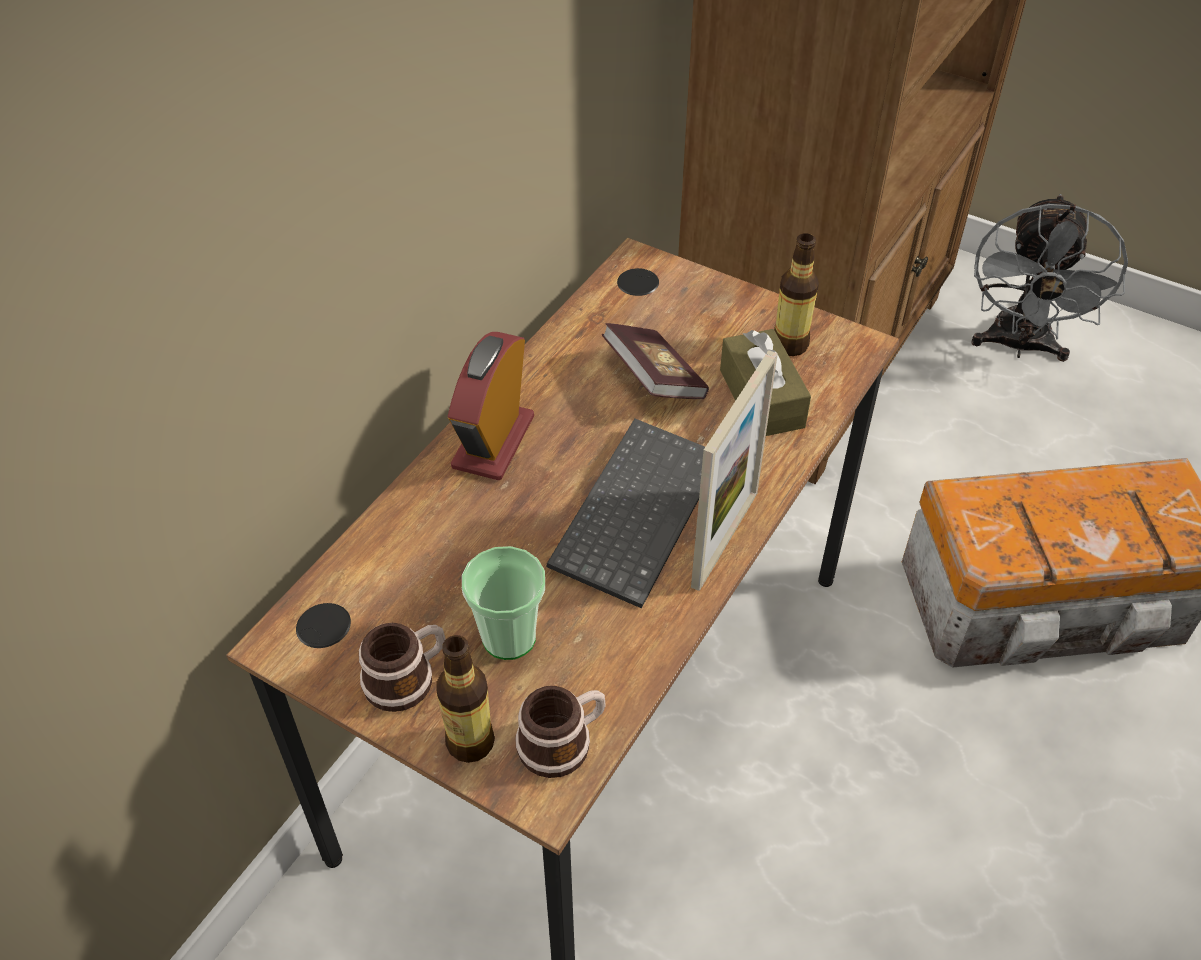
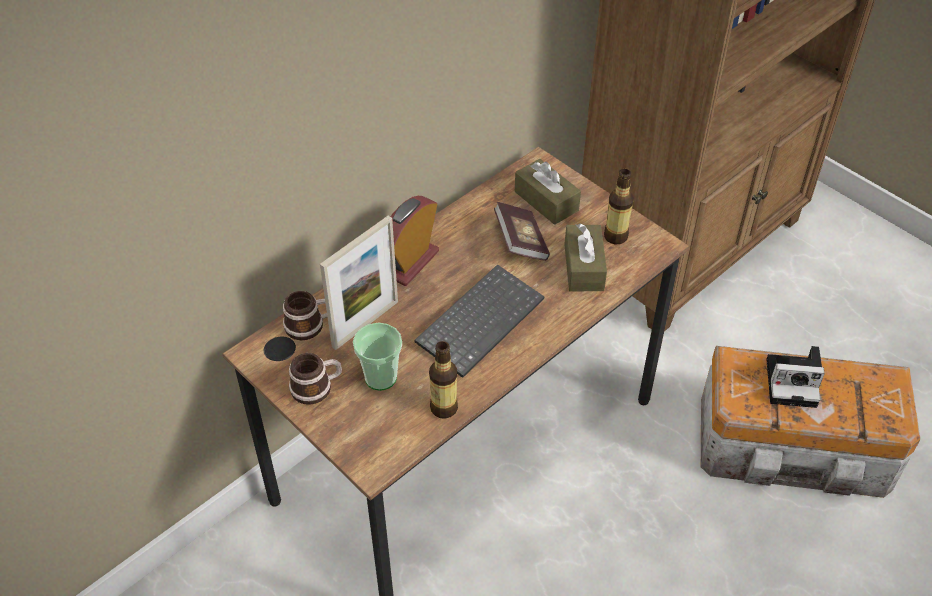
camera: 15 degrees right, 0 degrees up
(470, 742) = (340, 430): bottle -> bottle (444, 408)
(563, 741) = (391, 441): mug -> mug (310, 325)
(669, 312) = (546, 201): none -> brown tissue box
(725, 539) = (527, 348): picture frame -> picture frame (365, 324)
(1019, 346) = (846, 267): grey fan -> none
(1051, 510) = (793, 382): none -> camera

